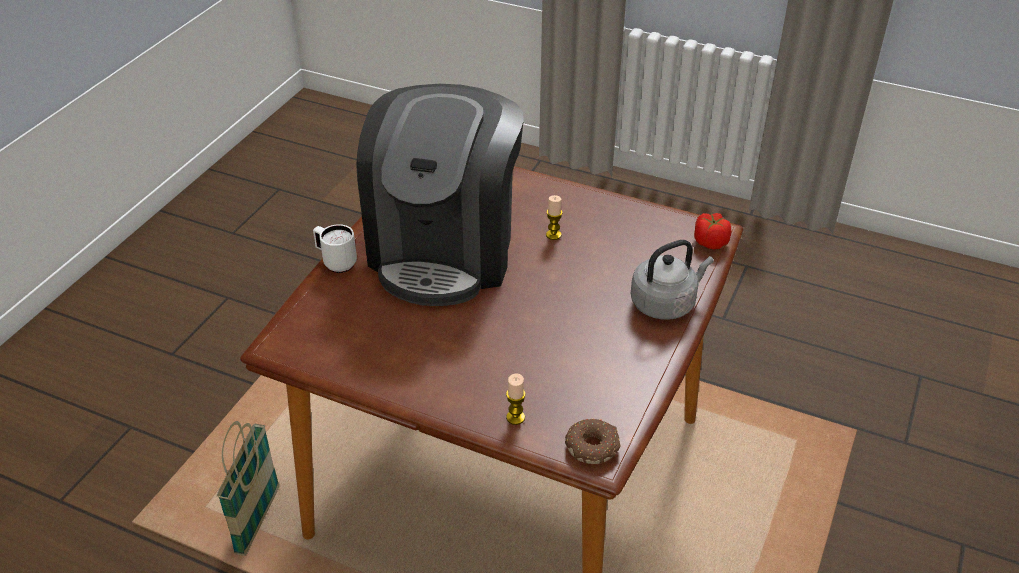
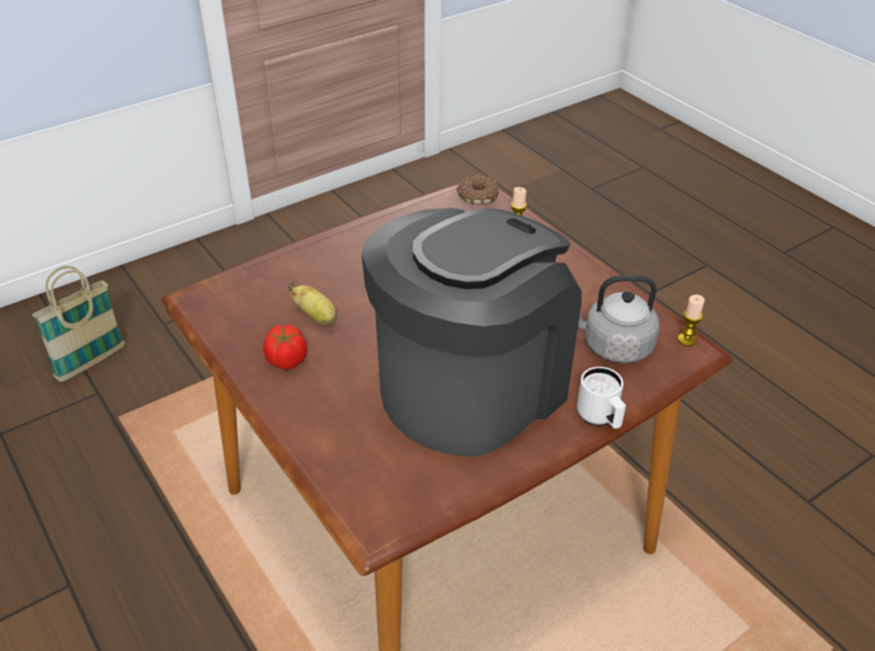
camera: 150 degrees left, 0 degrees up
(258, 521) = (696, 588): basket -> basket (91, 362)
(553, 235) = (346, 357): candle -> candle (686, 340)
(608, 254) = (317, 317): none -> banana
(665, 303) = (320, 258): grey kettle -> grey kettle (613, 346)
(710, 242) = (214, 290): tomato -> tomato (286, 360)

